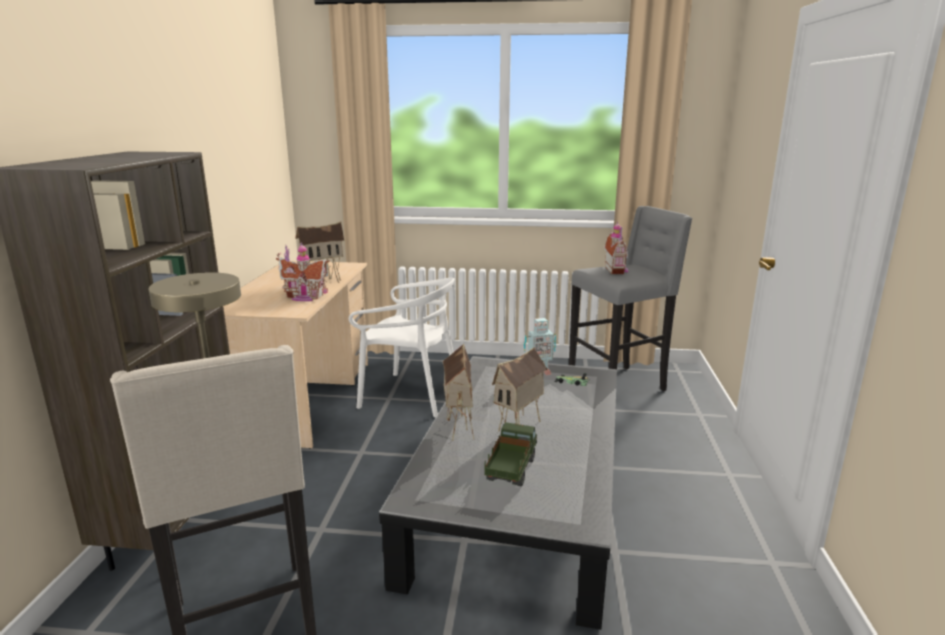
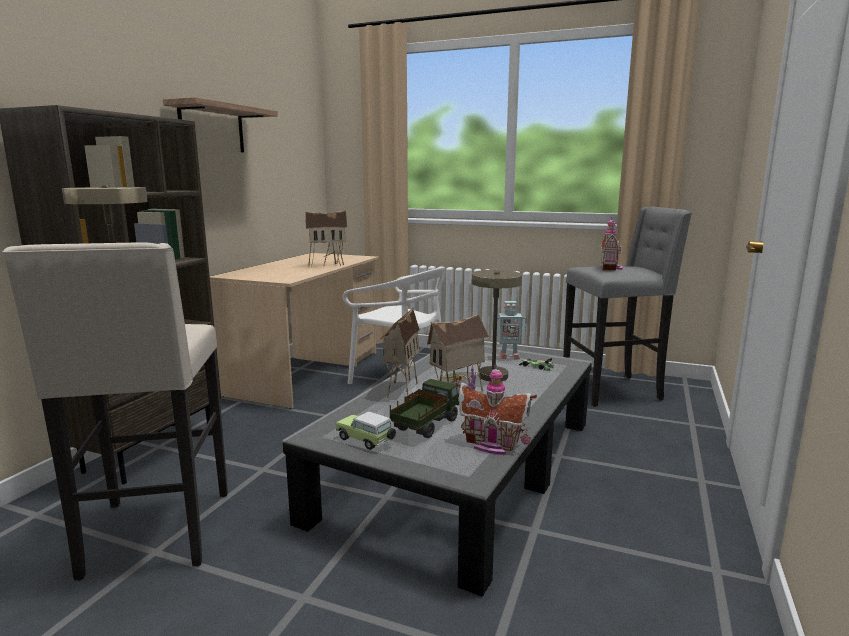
camera: 15 degrees right, 5 degrees down
(188, 141) = (212, 128): none -> shelf
(304, 297) = (302, 272): toy house -> toy house (491, 444)
(465, 499) = (366, 441): none -> toy car
(534, 401) = (487, 377): none -> beige table lamp

